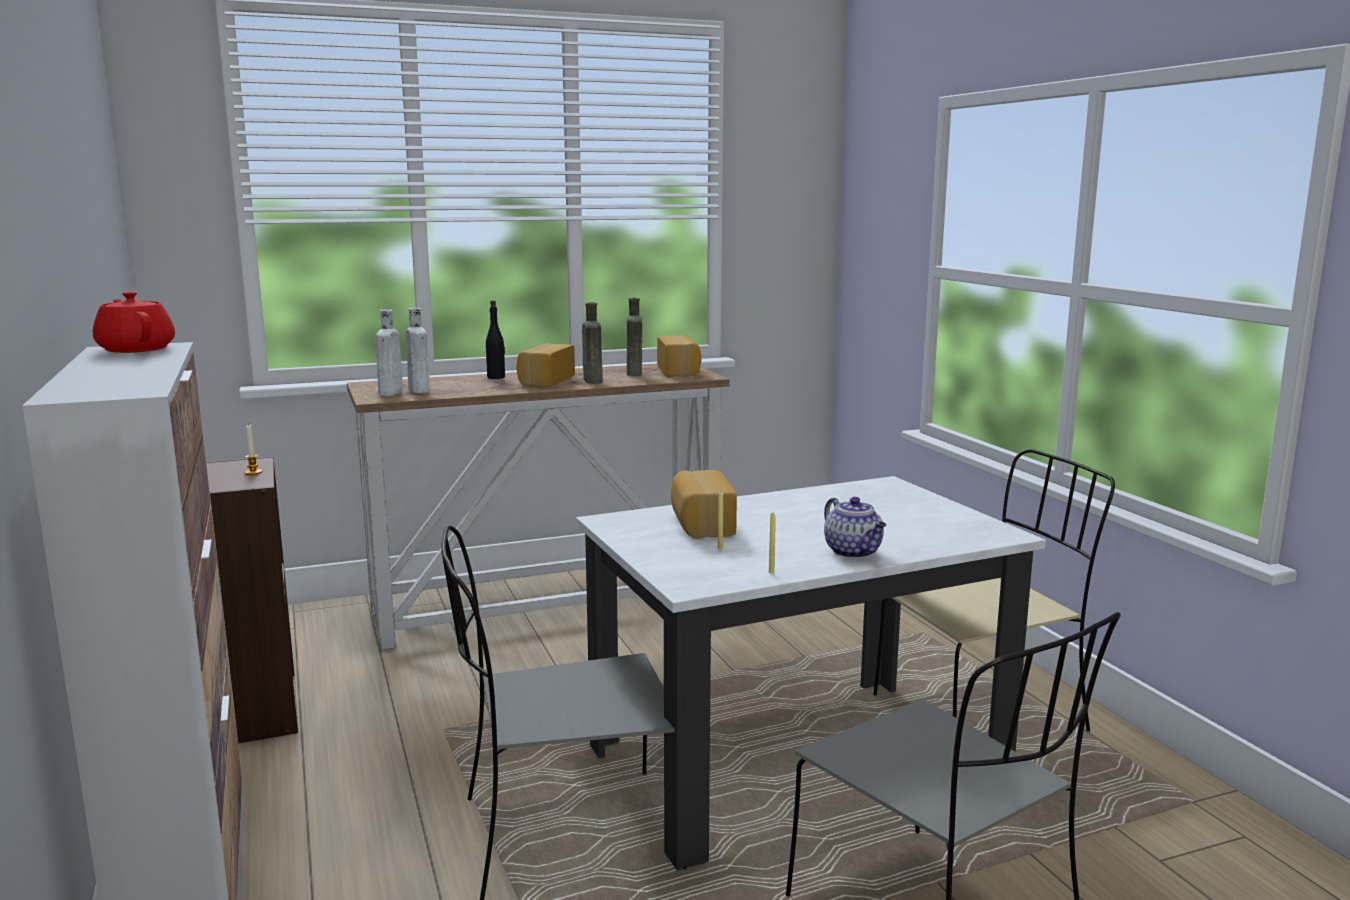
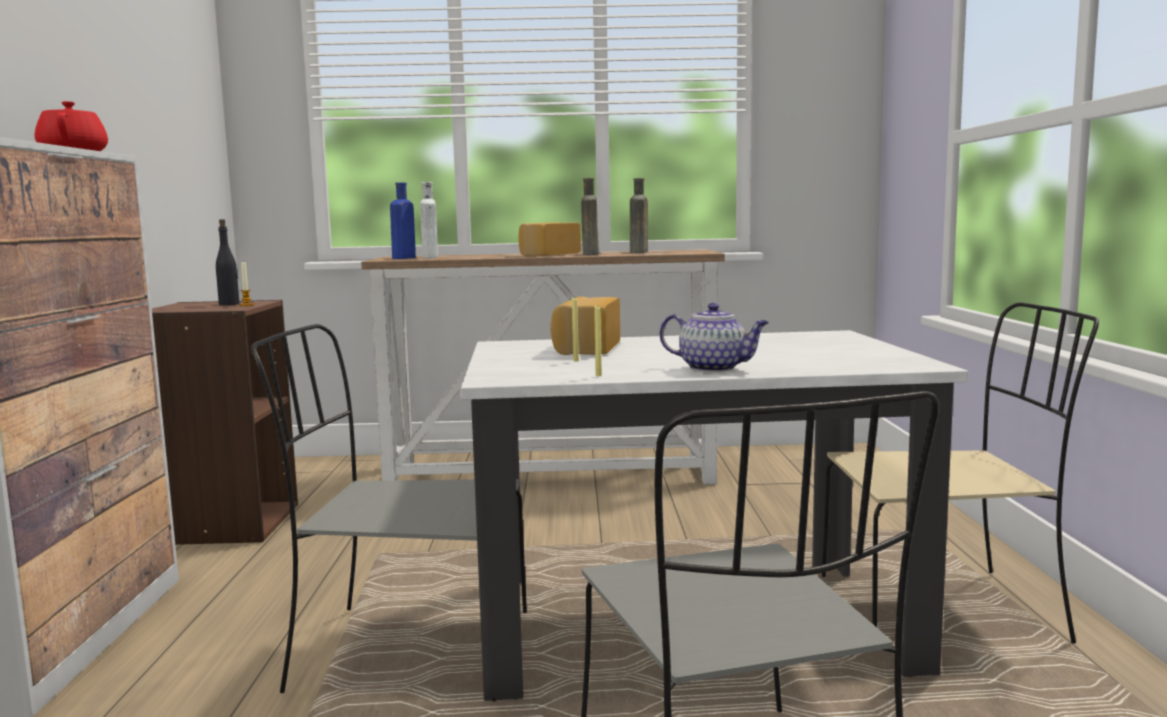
camera: 20 degrees right, 5 degrees down
(390, 393) = (402, 258): white bottle -> blue bottle
(496, 377) = (511, 254): black bottle -> black bottle (229, 304)
(679, 370) = (685, 251): bread -> none
(854, 552) = (714, 368): teapot -> teapot turned 60 degrees counterclockwise

